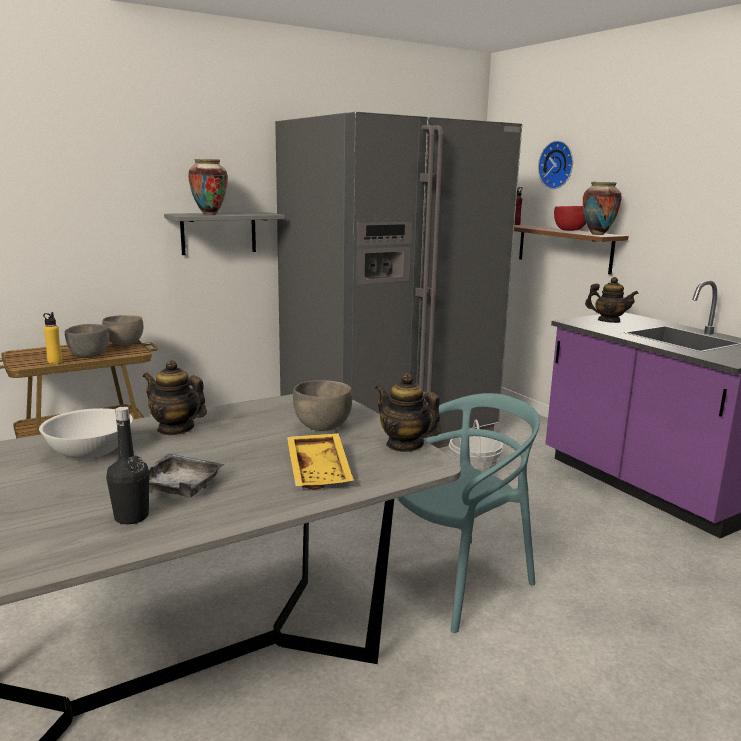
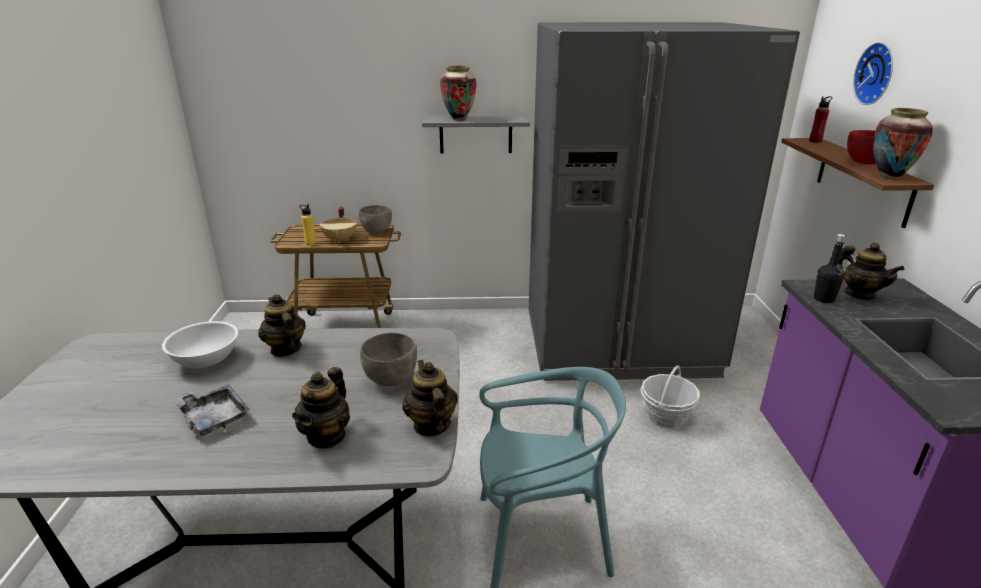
camera: 30 degrees right, 10 degrees up
(89, 356) = (341, 240): grey bowl -> beige cooking pot
(131, 517) = (152, 442): black bottle -> black bottle (824, 299)
(320, 471) = (326, 436): yellow tray -> teapot

